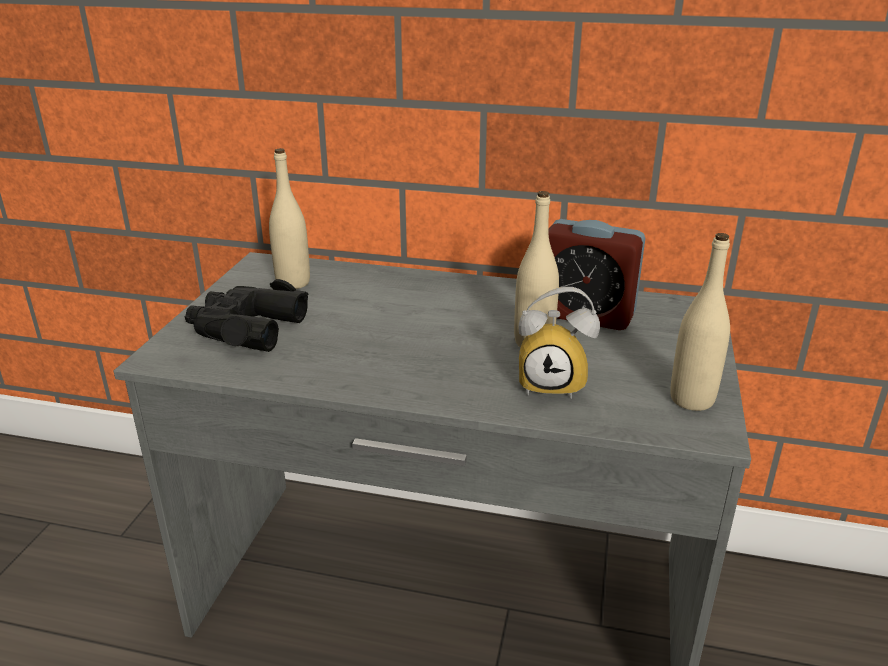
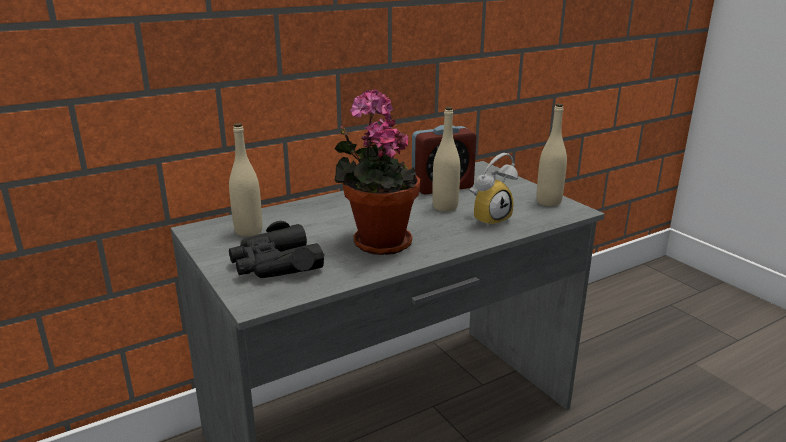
camera: 45 degrees left, 5 degrees down
(375, 350) = (377, 241): none -> potted plant

